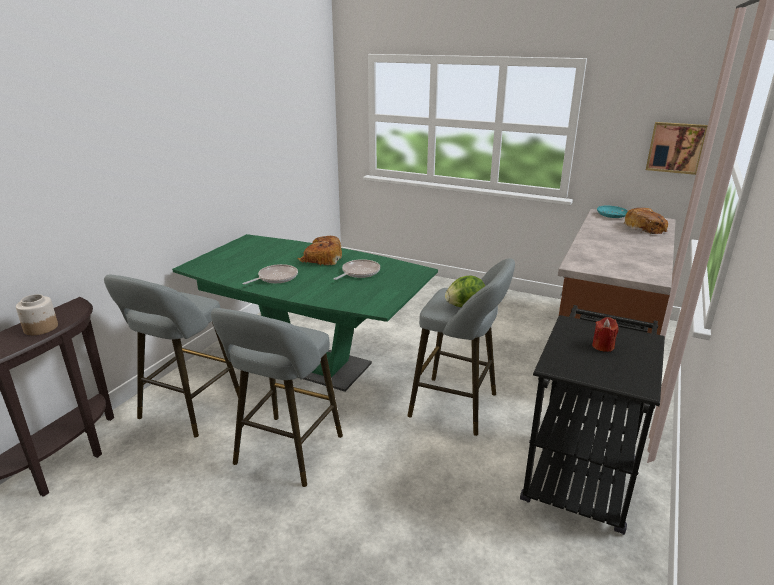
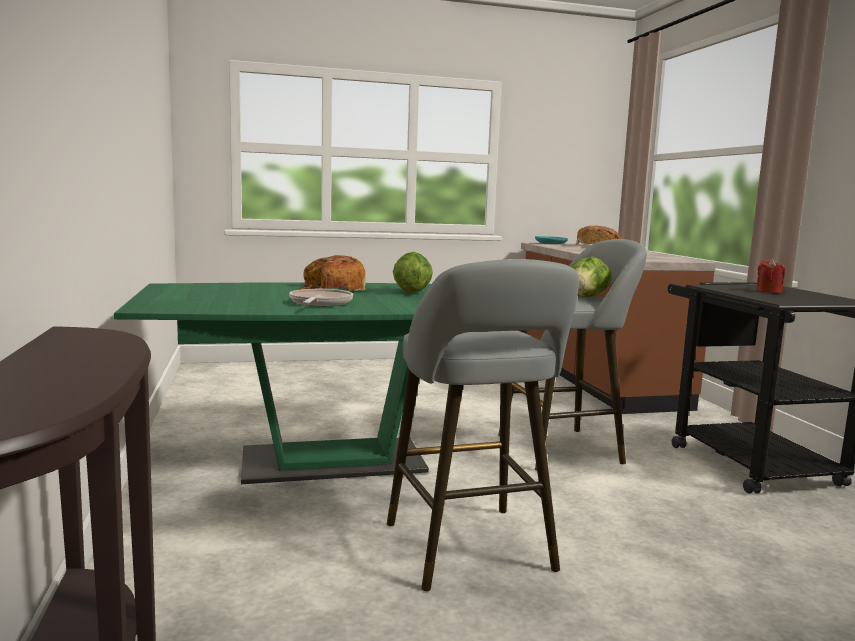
camera: 40 degrees left, 15 degrees down
(40, 328) = (87, 356): jar -> none
(187, 410) = (228, 566): grey stool -> none
(359, 272) = (412, 292): frying pan -> lettuce
(676, 147) = (588, 172): picture -> none

